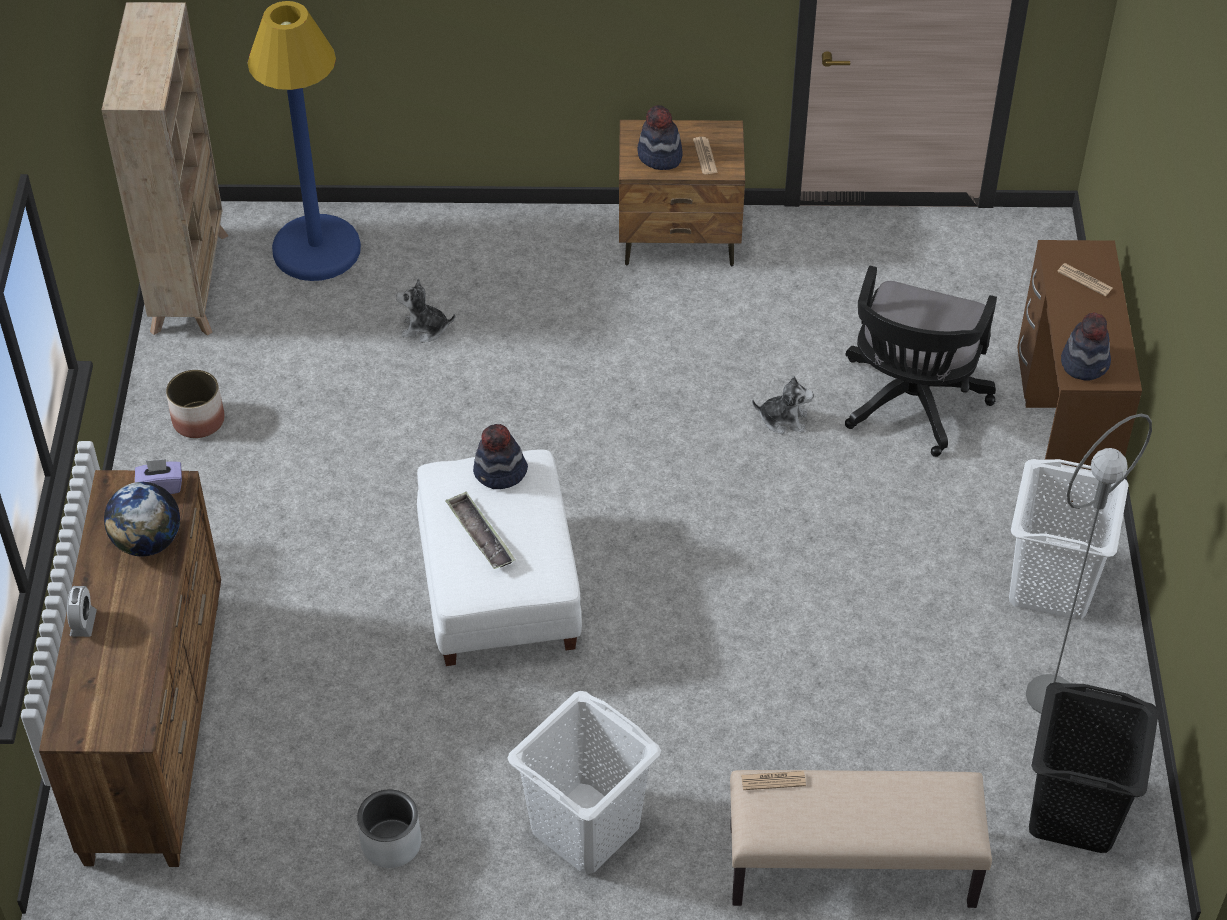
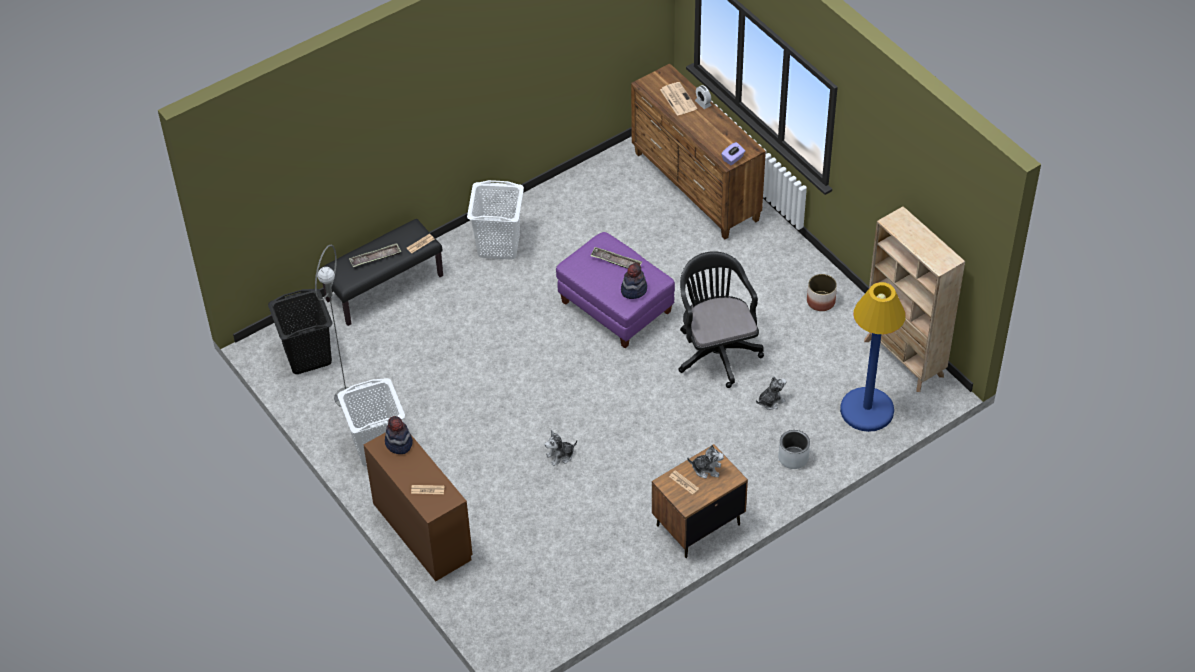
camera: 145 degrees right, 0 degrees up
(113, 660) = (677, 99): none -> newspaper
(148, 542) = (713, 139): globe -> none
(390, 843) = (567, 201): grey planter -> grey planter (793, 457)
(499, 591) = (616, 307): white ottoman -> purple ottoman
(659, 156) = (706, 469): hat -> plush toy
(850, 868) = (384, 287): beige bench -> black bench
(875, 801) = (375, 258): none -> tray
(910, 404) = (506, 500): black office chair -> black office chair (716, 350)

